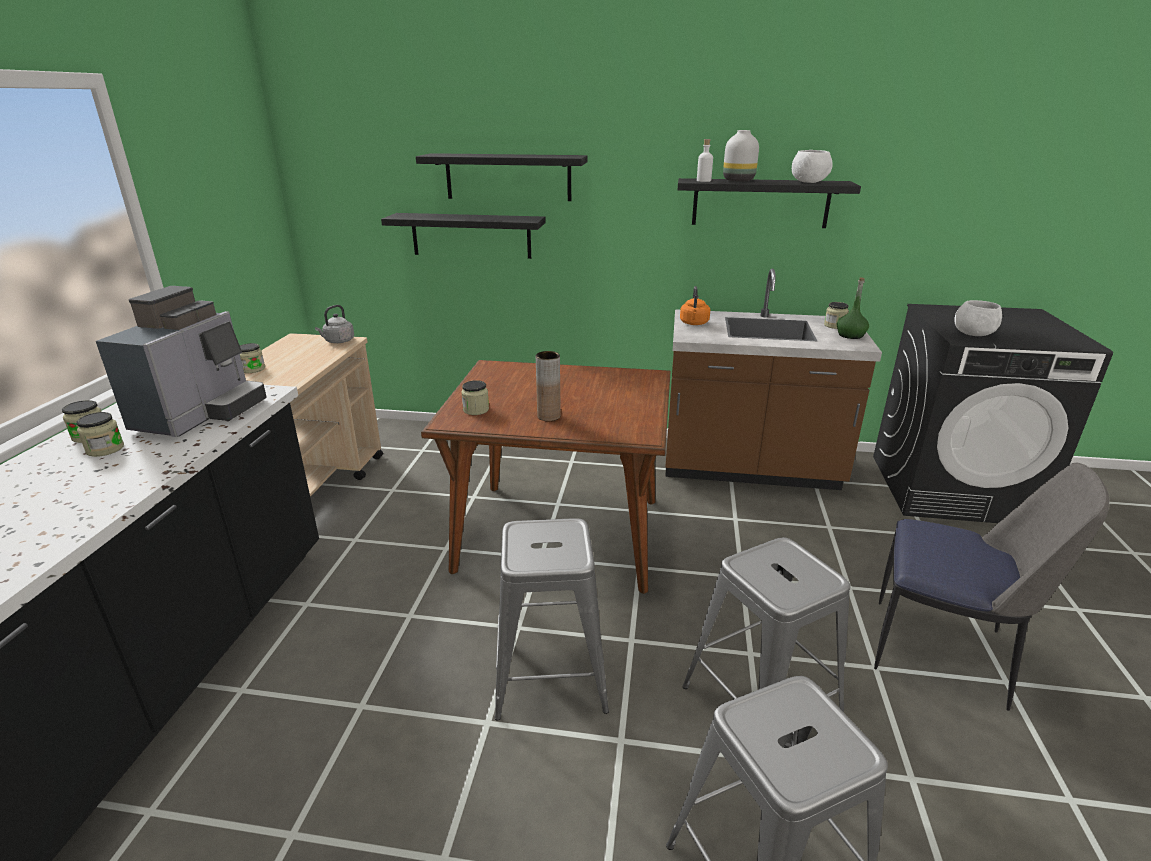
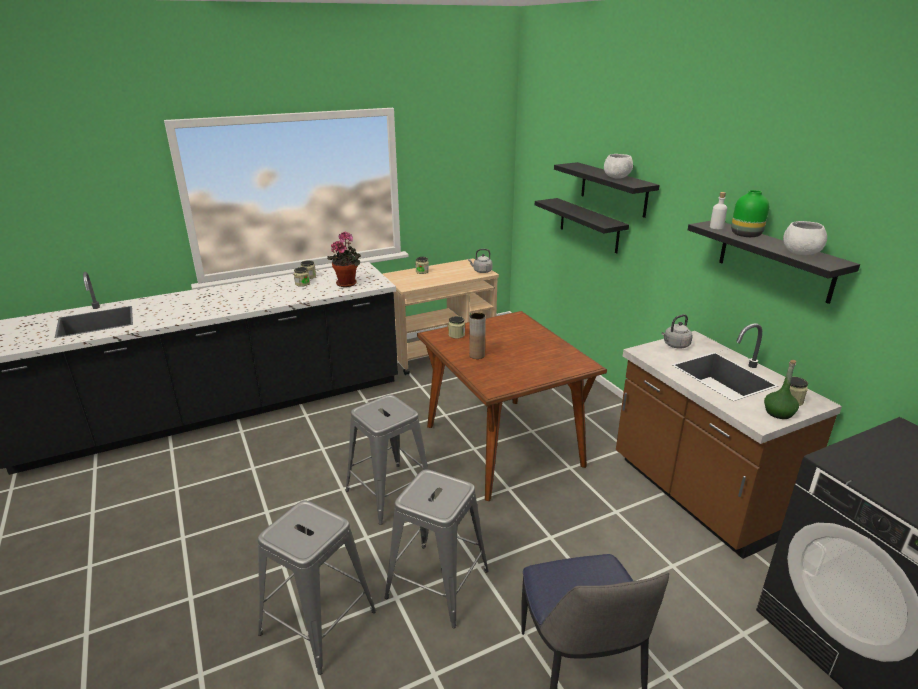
camera: 55 degrees right, 0 degrees up
(201, 413) = (347, 283): coffee machine -> potted plant
(694, 323) = (675, 345): orange kettle -> grey kettle
(738, 181) = (745, 235): white vase -> green vase
(973, 334) = (861, 465): white bowl -> white bowl (616, 177)

